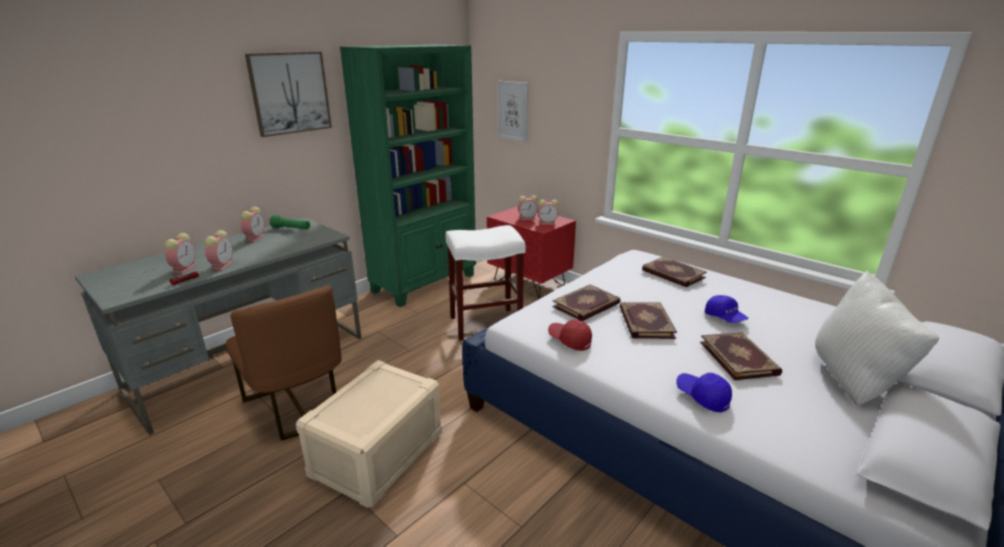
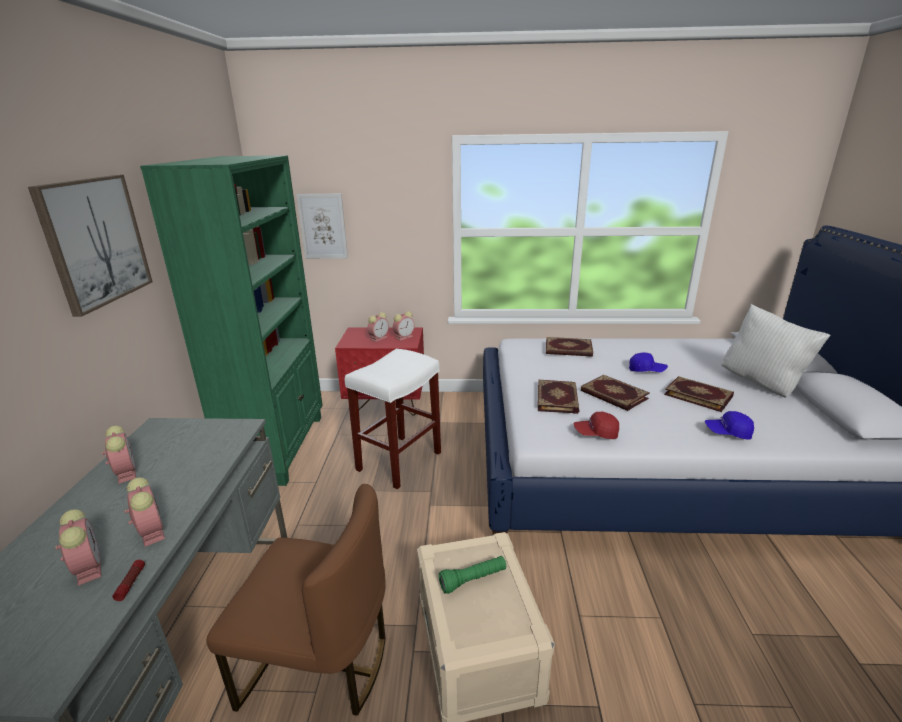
camera: 40 degrees left, 0 degrees up
(291, 229) = (162, 440): green flashlight -> green flashlight (473, 580)

